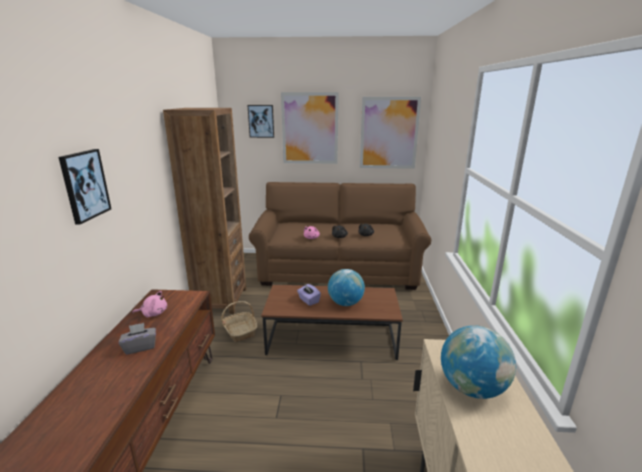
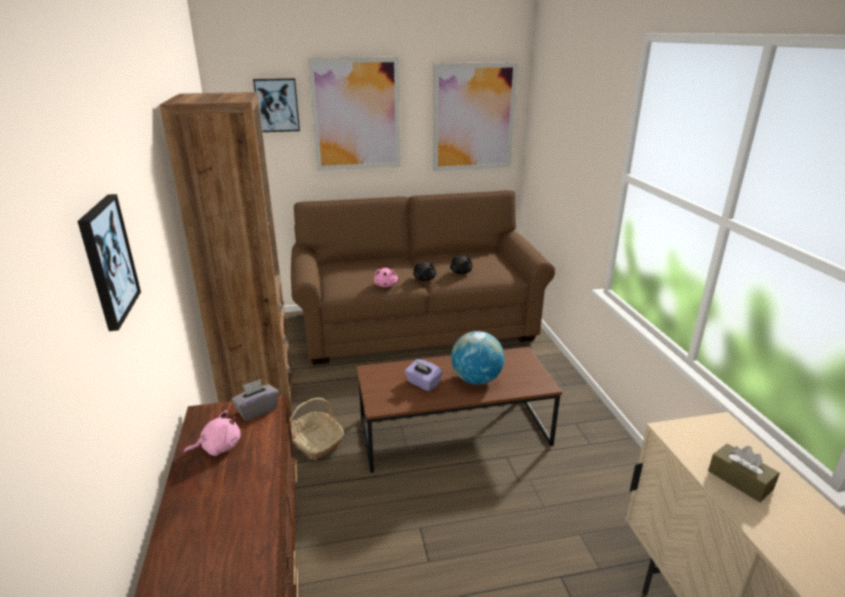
camera: 15 degrees left, 5 degrees up
(140, 347) = (233, 507): grey tissue box -> grey tissue box (257, 410)
(472, 388) = (739, 480): globe -> brown tissue box

